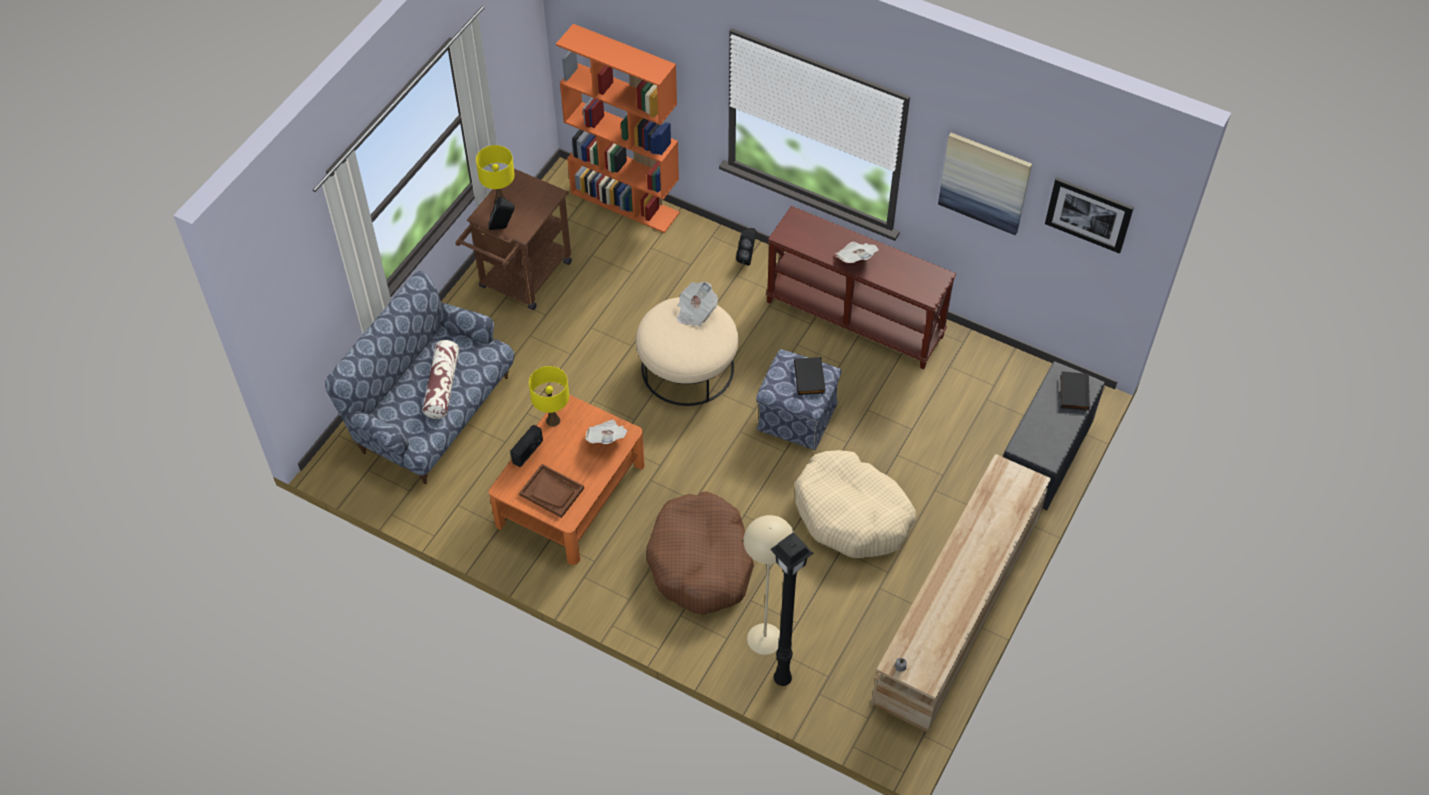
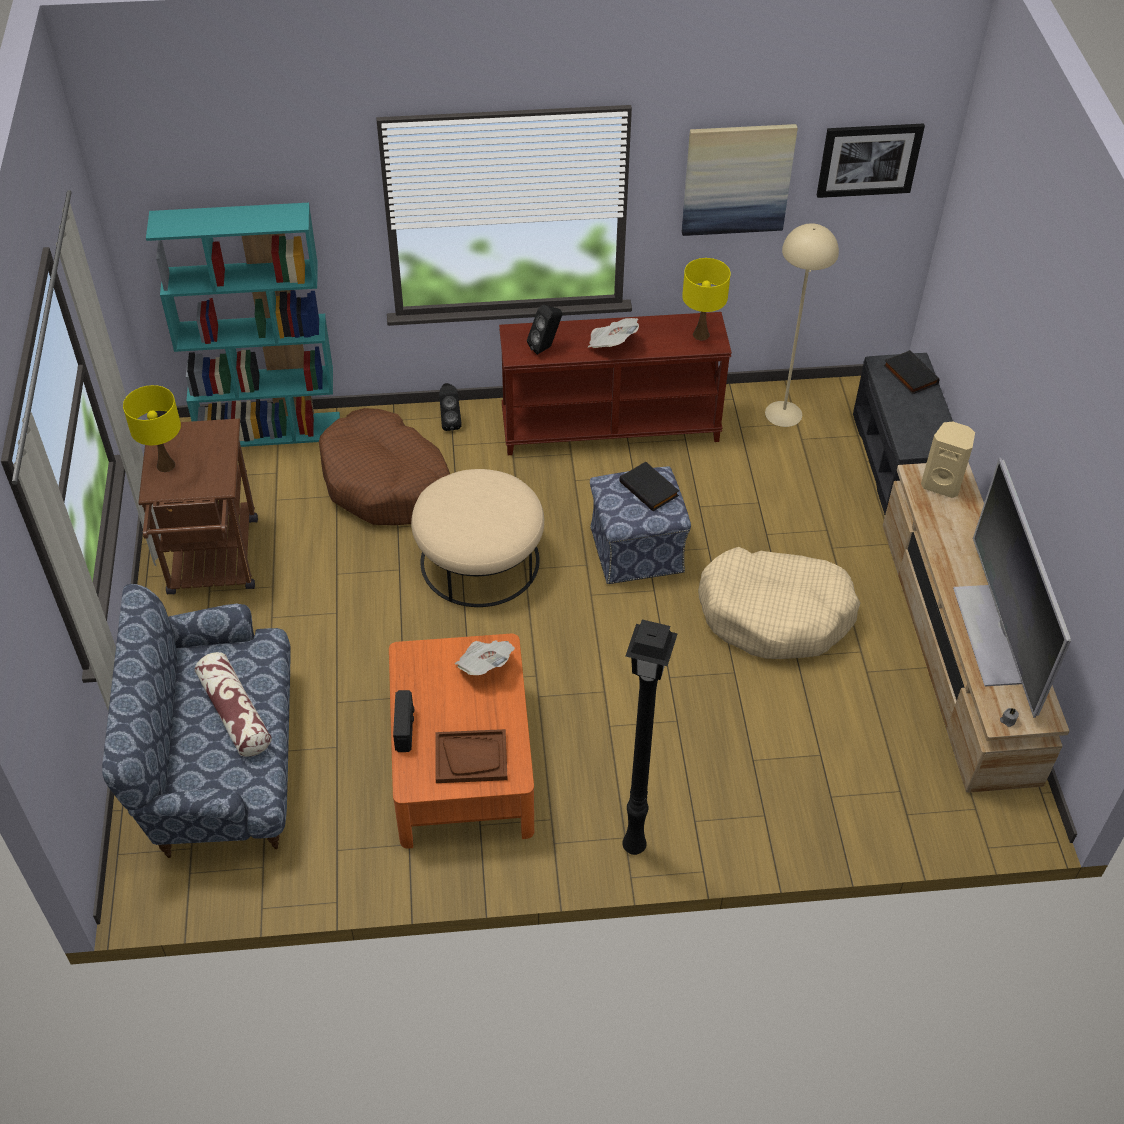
camera: 35 degrees left, 5 degrees down
(503, 227) = (192, 490): black speaker -> black speaker (545, 347)
(553, 420) = (405, 679): yellow table lamp -> yellow table lamp (700, 334)
(625, 202) = (270, 430): orange bookcase -> turquoise bookcase
(695, 312) = (469, 485): newspaper -> none
(701, 562) = (667, 751): brown dog bed -> brown dog bed (386, 482)
(764, 639) = (803, 791): beige floor lamp -> beige floor lamp (783, 413)
(781, 679) = (856, 823): black floor lamp -> black floor lamp (632, 847)
(944, 605) = (990, 634): none -> television
(1014, 484) = (942, 484): none -> beige speaker

